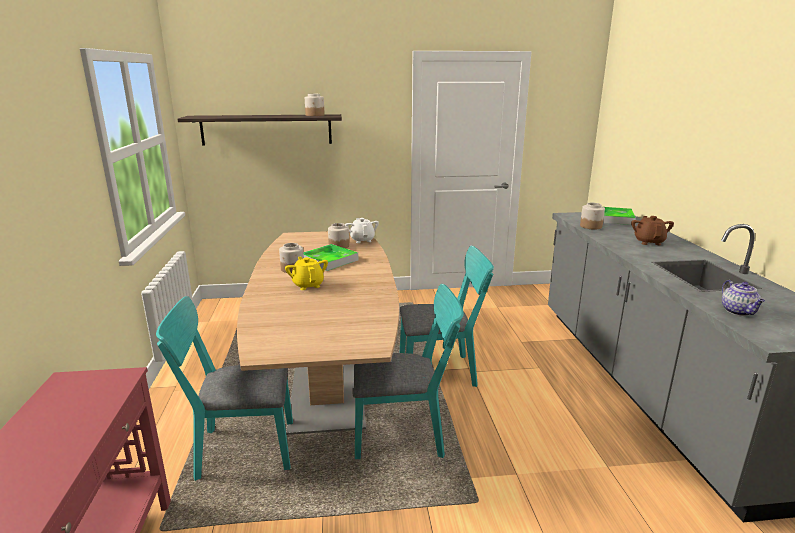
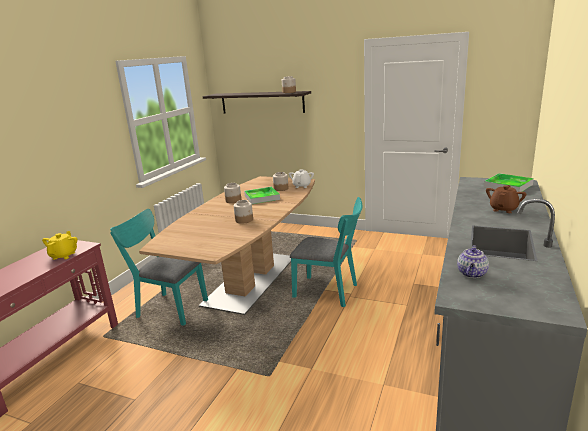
camera: 30 degrees right, 0 degrees up
(308, 285) = (228, 212): yellow teapot -> yellow teapot (64, 255)
(406, 435) = (265, 325): turquoise chair -> none
(591, 226) = (473, 191): jar -> jar (244, 220)

